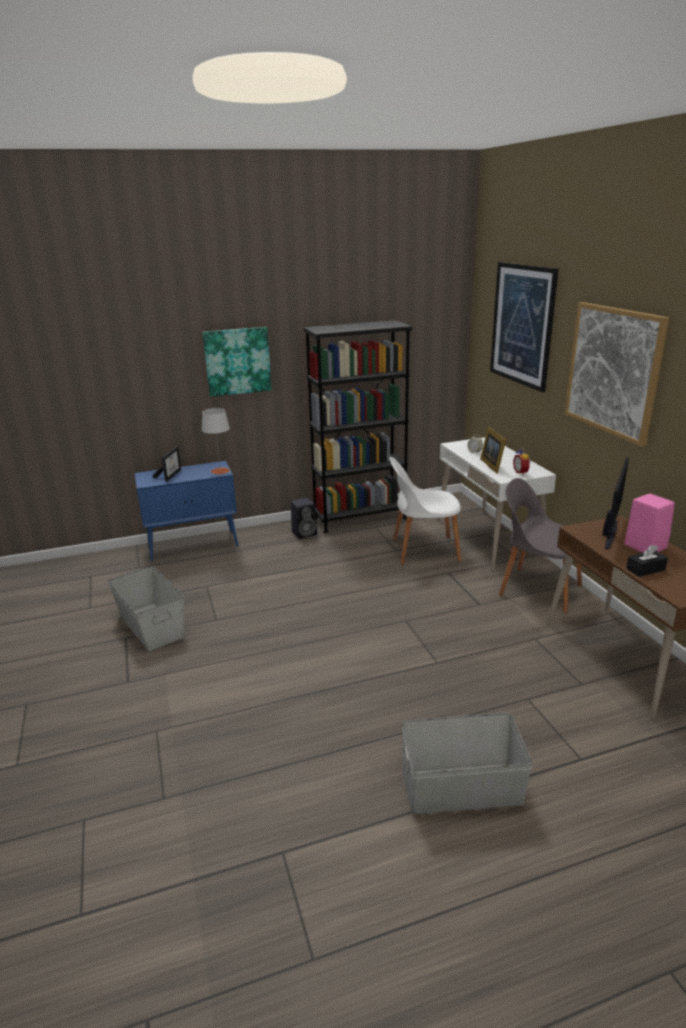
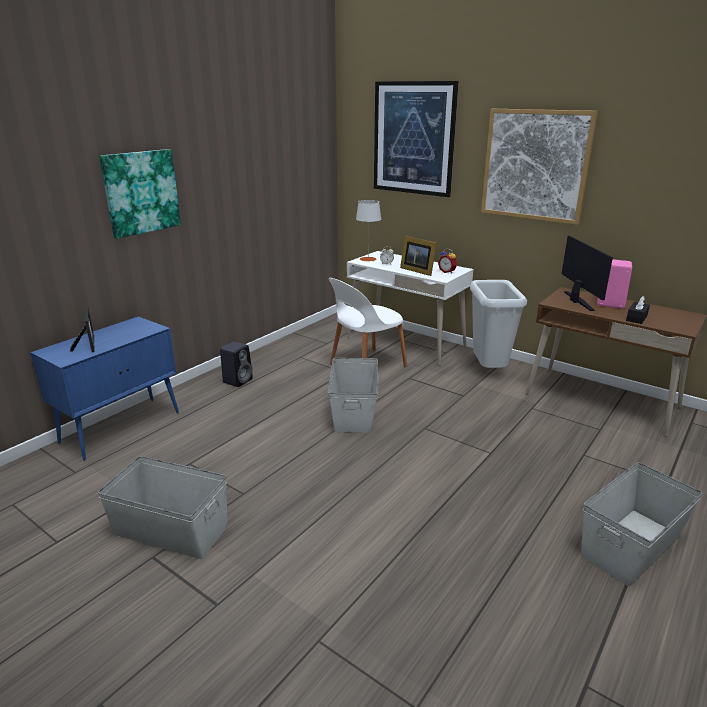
camera: 35 degrees left, 0 degrees up
(220, 471) = (148, 327): grey table lamp -> grey table lamp (368, 259)
(360, 518) = (277, 353): black bookcase -> none
(364, 587) = (354, 411): none -> grey storage box
(537, 589) = (487, 370): grey chair -> grey trash can

